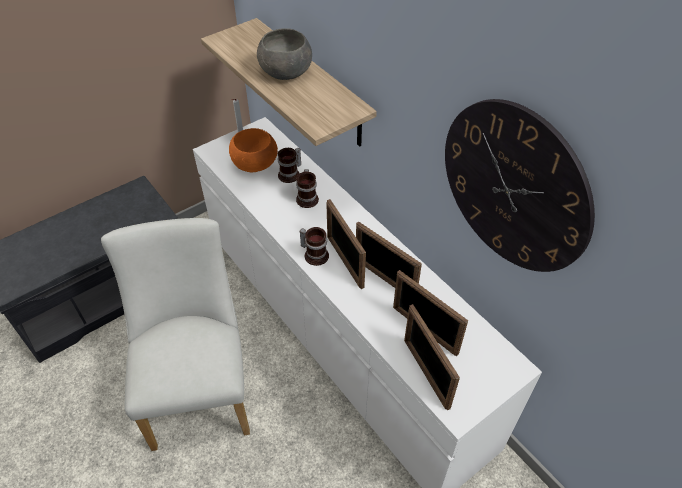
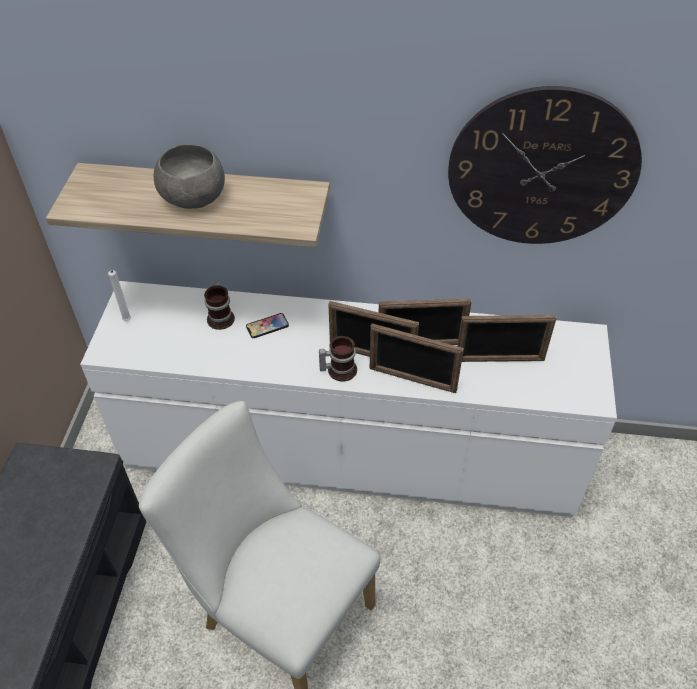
camera: 45 degrees left, 0 degrees up
(254, 163) = (170, 332): orange bowl -> none
(308, 198) = (267, 326): mug -> phone
(426, 373) = (540, 390): picture frame -> picture frame (412, 379)

